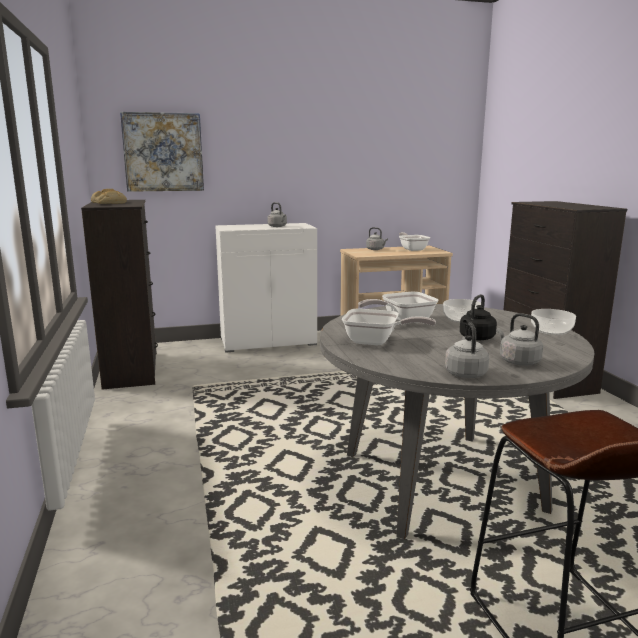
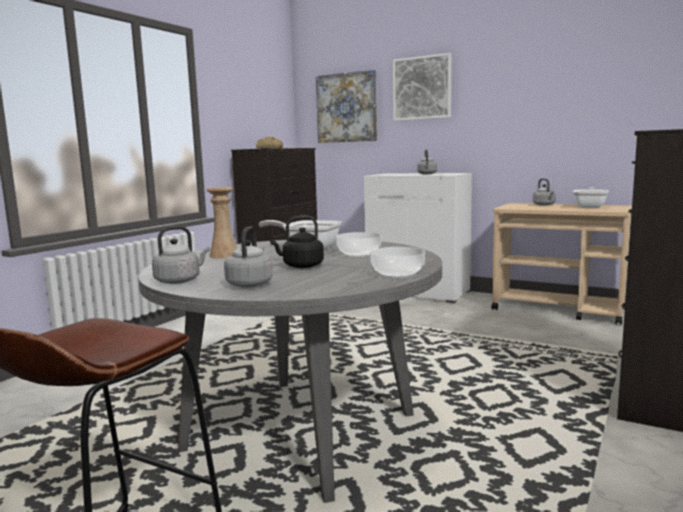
camera: 45 degrees right, 5 degrees down
(253, 138) = (422, 88): none -> picture
(377, 342) = (224, 255): frying pan -> beige vase

